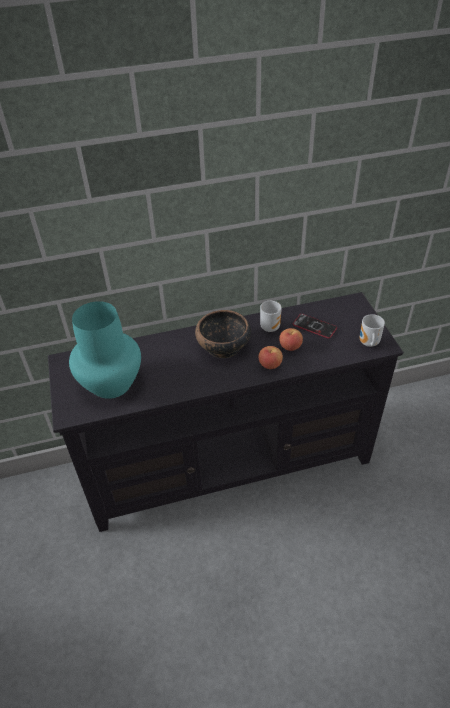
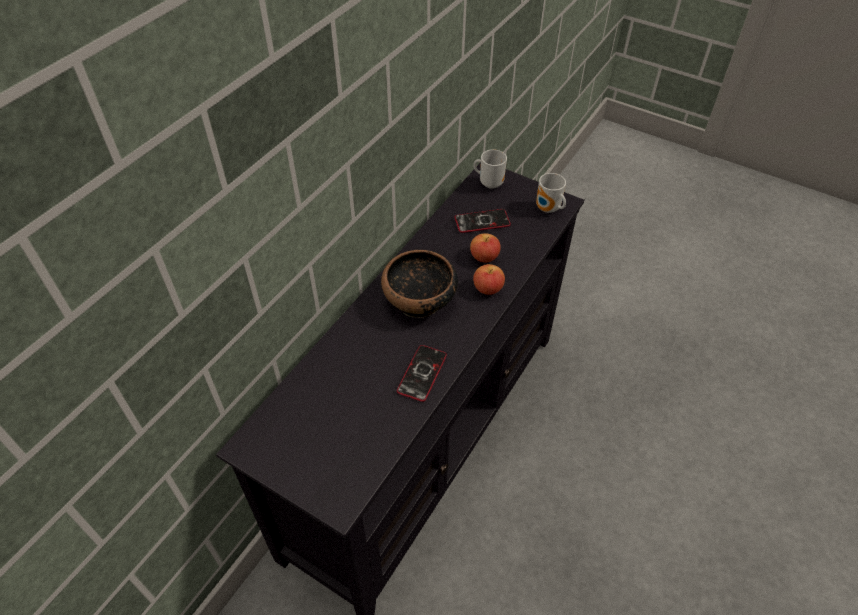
camera: 45 degrees left, 5 degrees up
(110, 384) = (345, 429): turquoise vase -> none
(178, 384) = (422, 373): none -> phone
(270, 327) = (440, 248): mug -> mug (490, 183)

